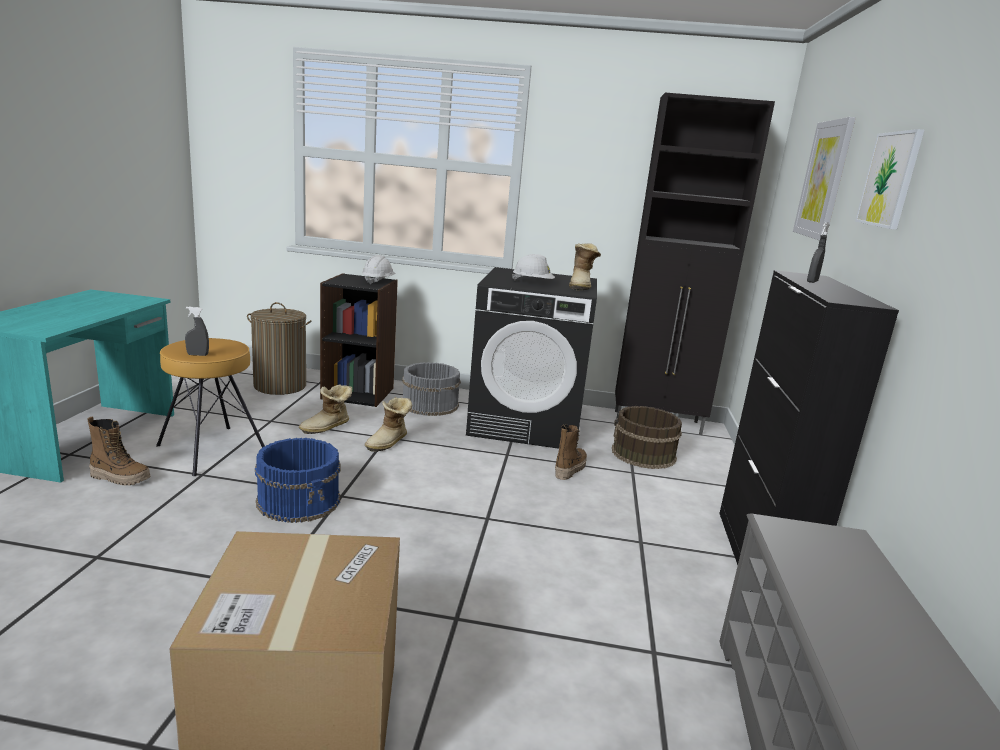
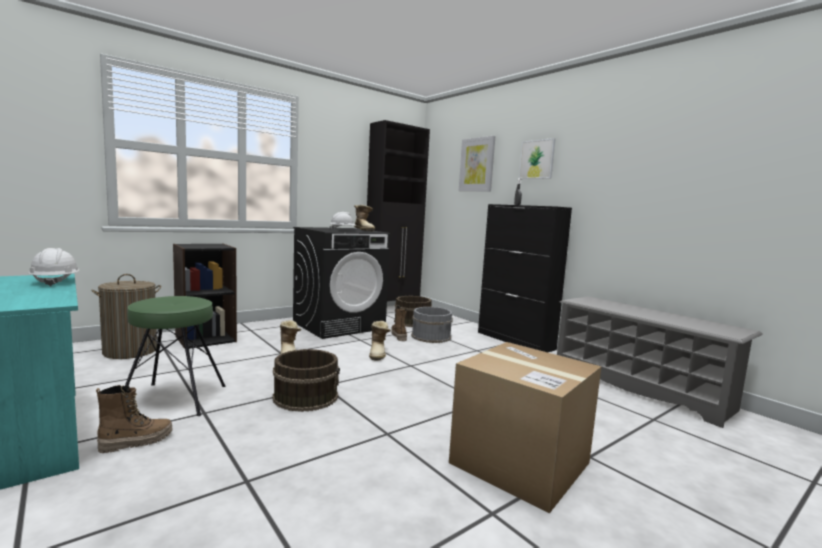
camera: 45 degrees left, 10 degrees down
(197, 355) = (185, 305): grey spray bottle -> none
(211, 450) = (174, 399): brown stool -> green stool
(299, 500) = (306, 396): blue bucket -> brown bucket
(327, 427) = (230, 360): boot -> boot (378, 354)
(378, 281) = (216, 245): white hard hat -> white hard hat (55, 282)
(429, 404) = (267, 331): grey bucket -> grey bucket (430, 336)

